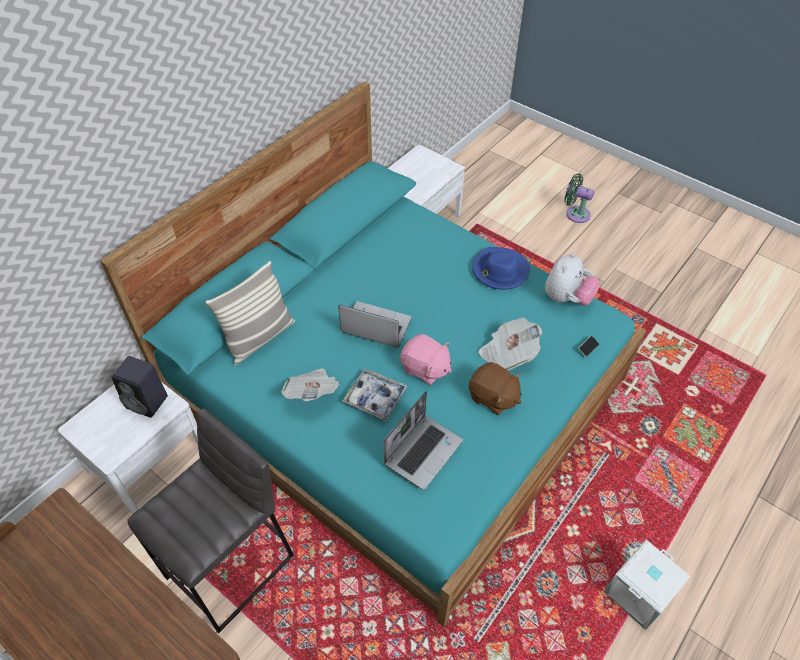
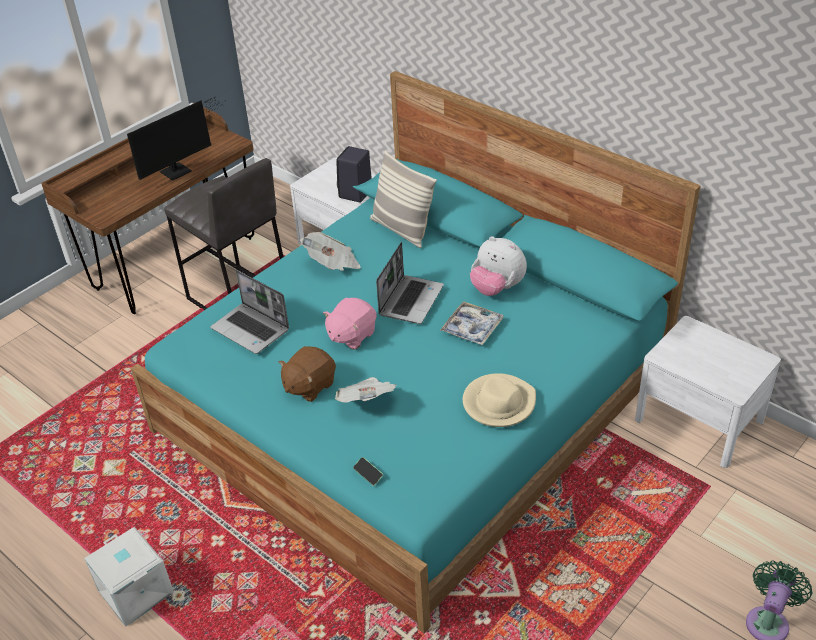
camera: 95 degrees right, 10 degrees down
(108, 573) = (180, 170): none -> monitor
(375, 397) = (320, 301): tray -> tray (472, 328)
(499, 271) = (498, 403): blue hat -> beige hat
(566, 298) = (452, 465): plush toy -> plush toy (497, 288)

